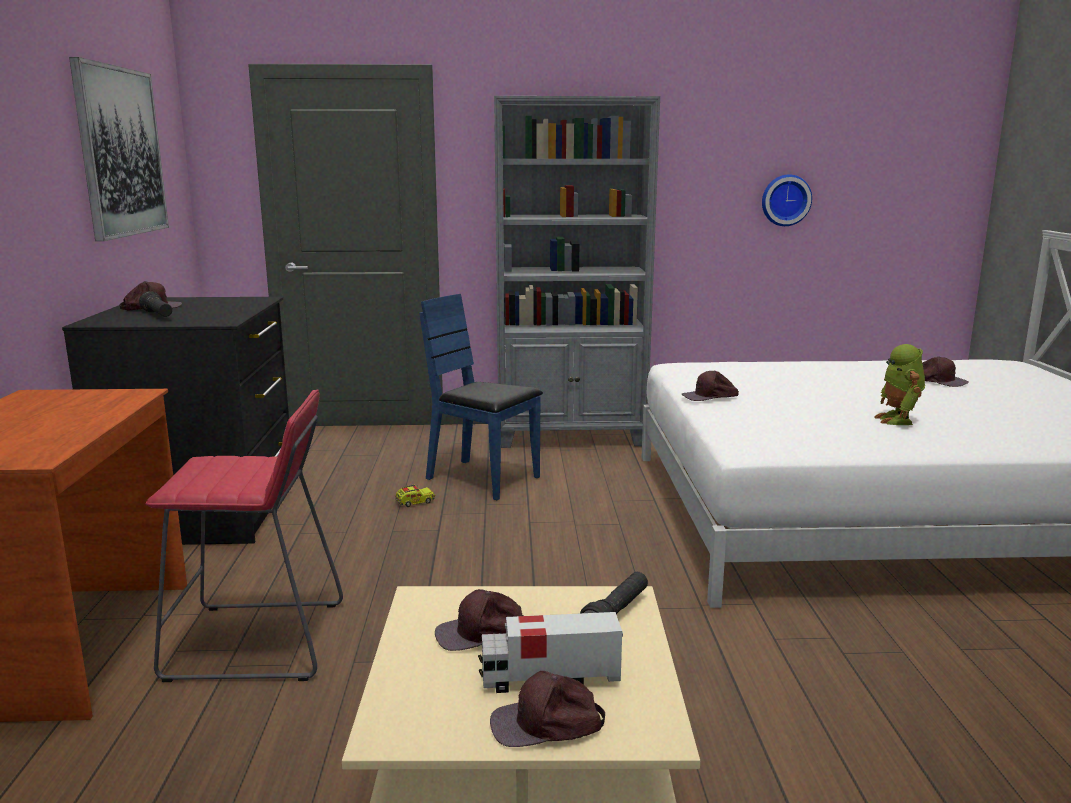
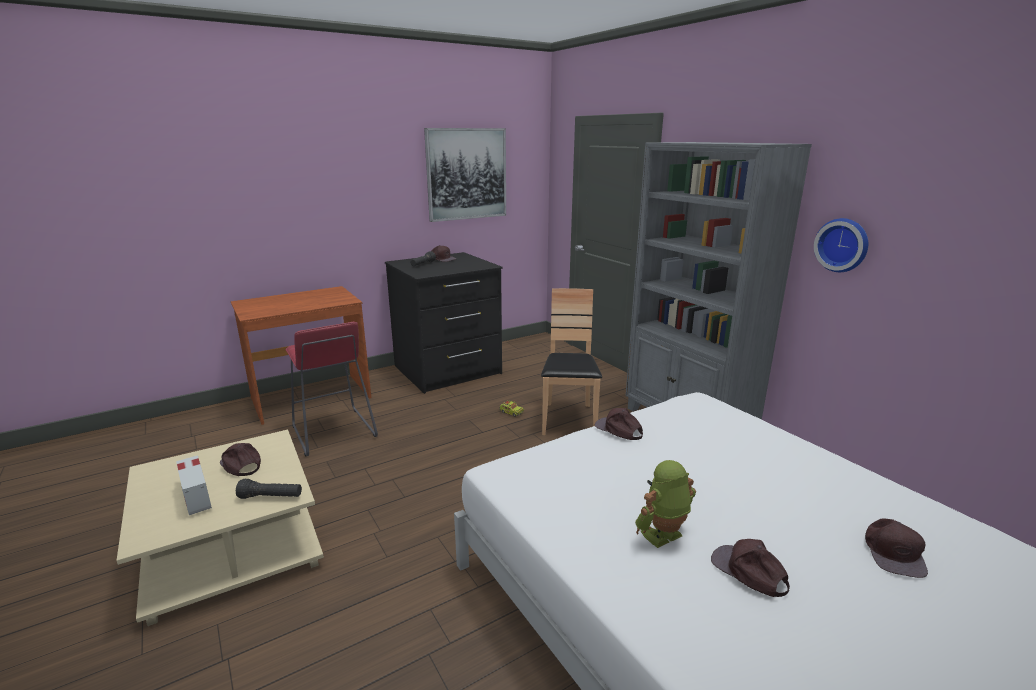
camera: 60 degrees right, 5 degrees up
(482, 479) = (568, 420): blue chair -> brown chair
(547, 724) = (153, 506): brown cap -> brown cap (749, 572)
(785, 200) = (967, 269): wall clock -> wall clock (842, 245)

